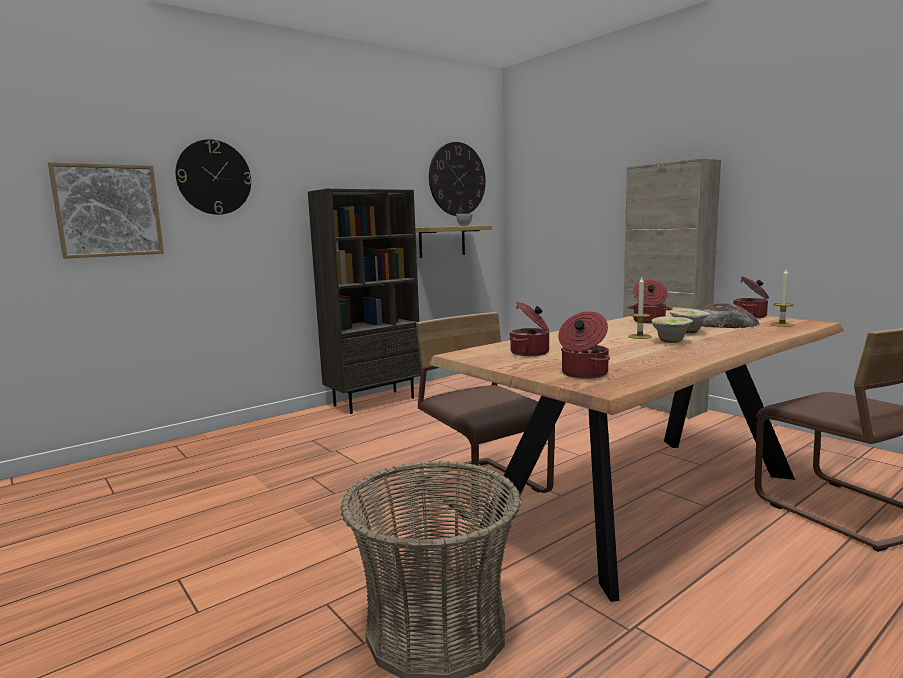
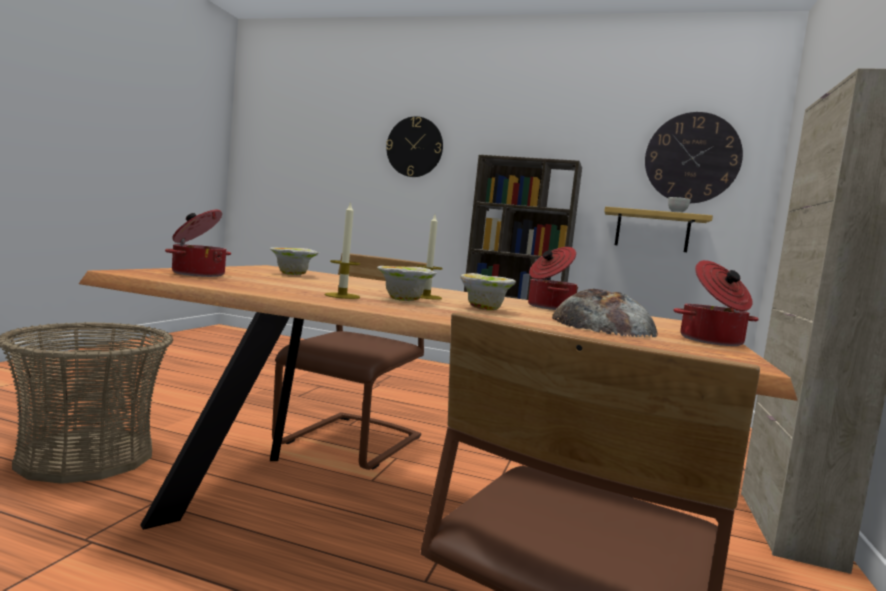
camera: 55 degrees right, 5 degrees down
(108, 210) = (341, 168): picture -> none
(531, 353) = (292, 274): cooking pot -> bowl
(781, 324) = (656, 344): candle -> candle (342, 296)

